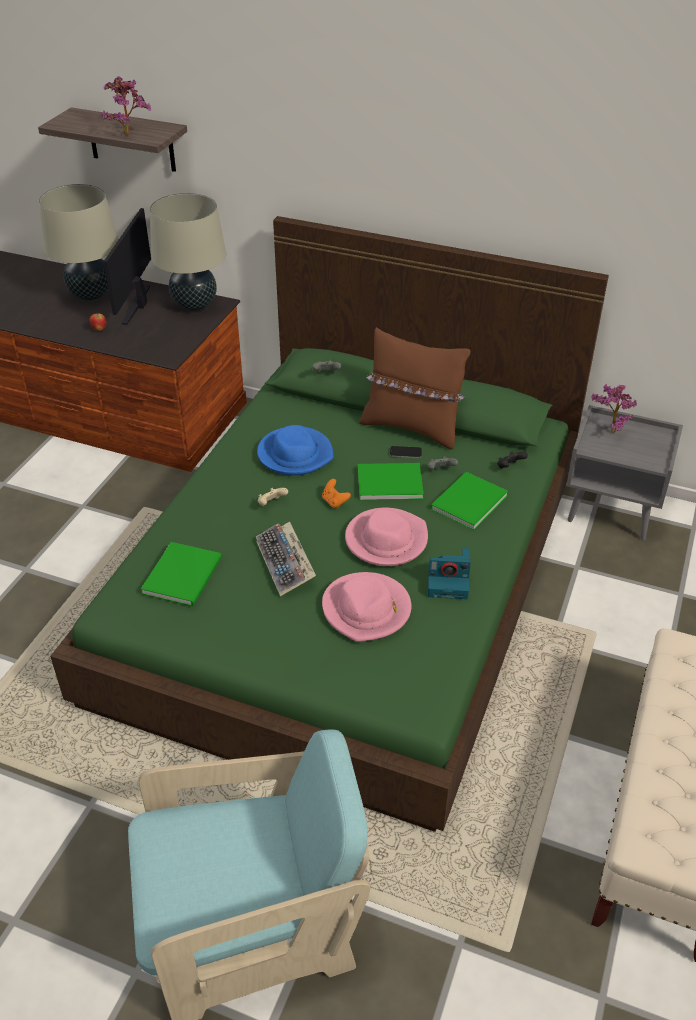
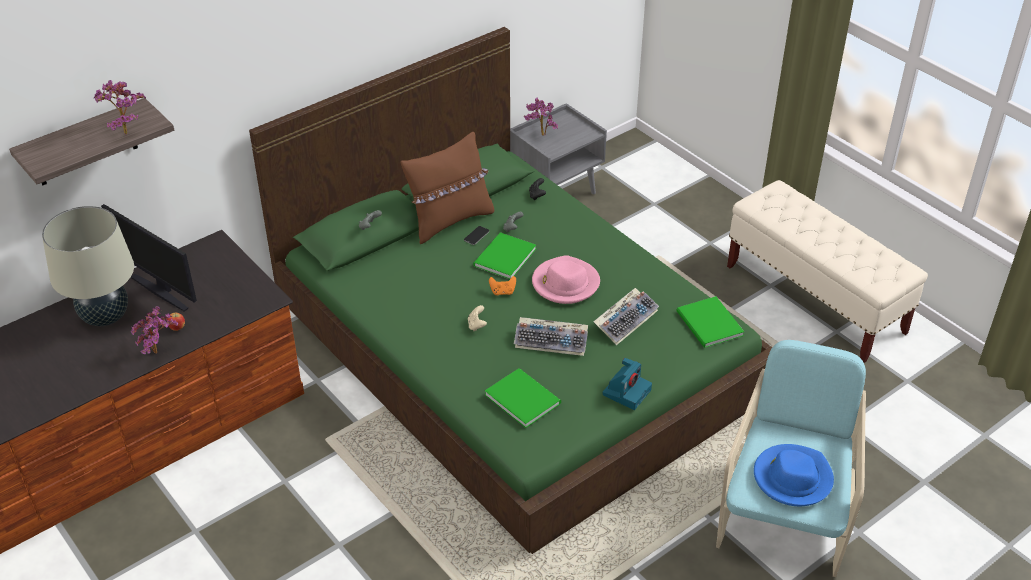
camera: 60 degrees left, 0 degrees up
(64, 333) = (159, 353): none -> potted plant
(194, 305) = (201, 257): beige table lamp -> none
(295, 454) = (427, 291): blue hat -> blue hat (792, 478)
(367, 609) = (626, 320): pink hat -> keyboard
(449, 582) = (628, 272): camera -> camera (627, 391)
(466, 502) = (556, 231): green book -> green book (709, 325)

